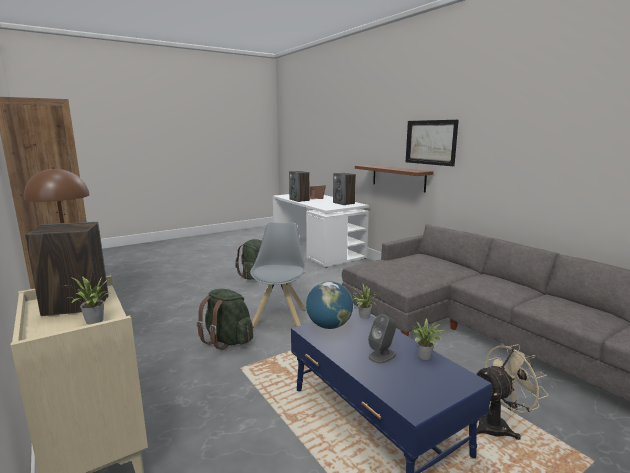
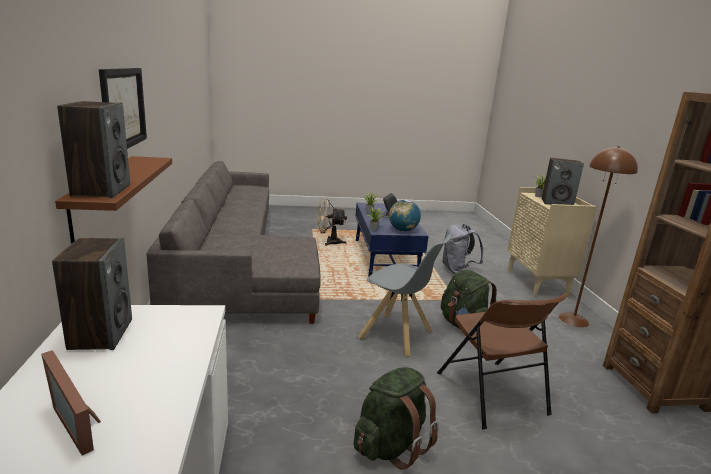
camera: 155 degrees left, 5 degrees up
(207, 302) = (490, 393): none -> brown chair
(246, 436) = (457, 271): none -> grey backpack
(280, 317) = (398, 335): grey chair -> grey chair turned 90 degrees counterclockwise
(299, 200) = (155, 421): speaker -> speaker (101, 190)

